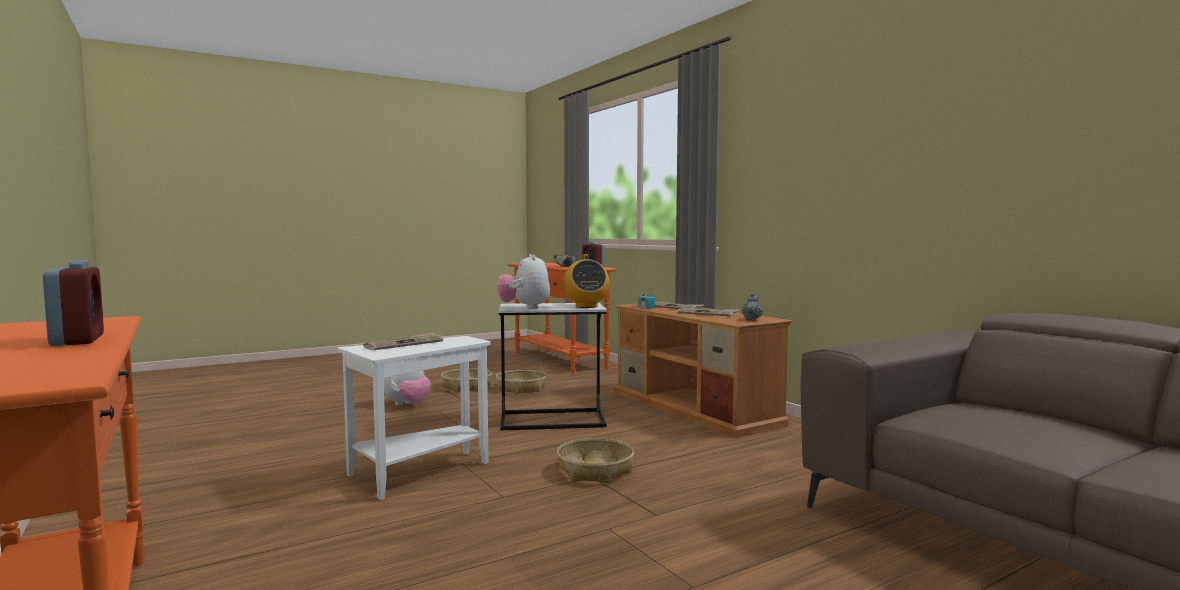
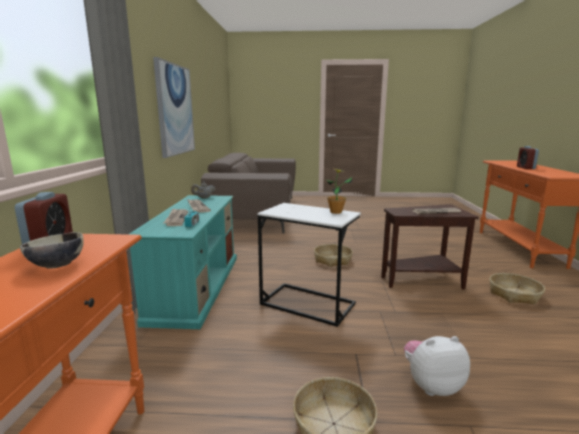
camera: 145 degrees left, 10 degrees up
(416, 473) = (423, 281): white side table -> brown side table
(521, 388) = (269, 381): basket -> basket (514, 294)
(524, 308) = (336, 212): plush toy -> potted plant
(586, 306) = (288, 207): radio -> none
(694, 408) = (196, 286): brown tv stand -> turquoise tv stand
(873, 183) = (175, 110): none -> picture

